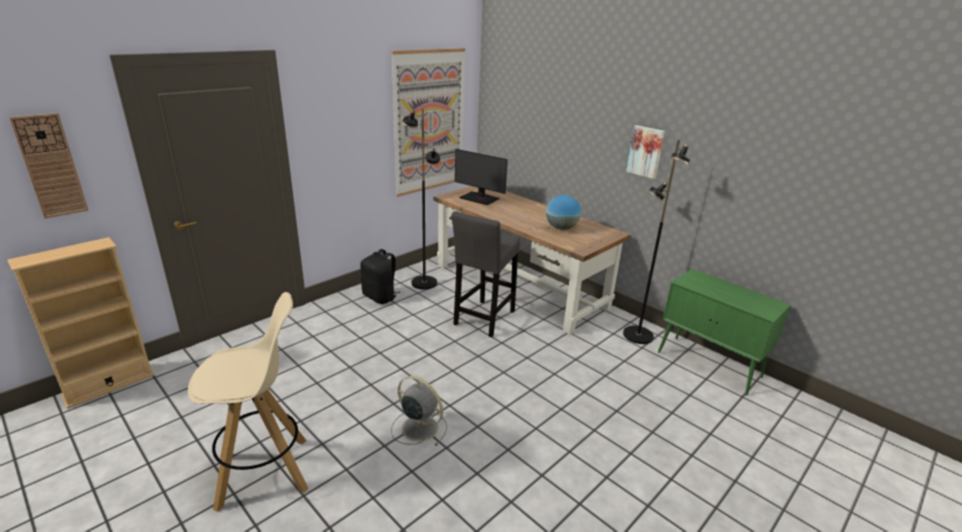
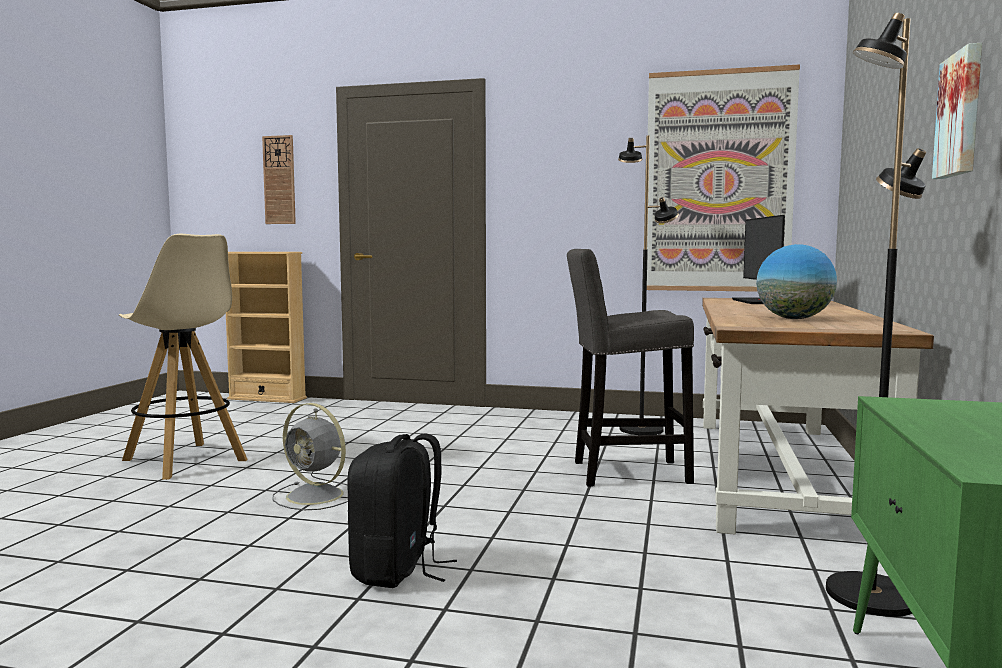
camera: 60 degrees right, 20 degrees down
(380, 297) = (561, 423): black backpack -> black backpack (397, 570)
(418, 427) = (317, 496): grey fan -> grey fan turned 120 degrees clockwise

